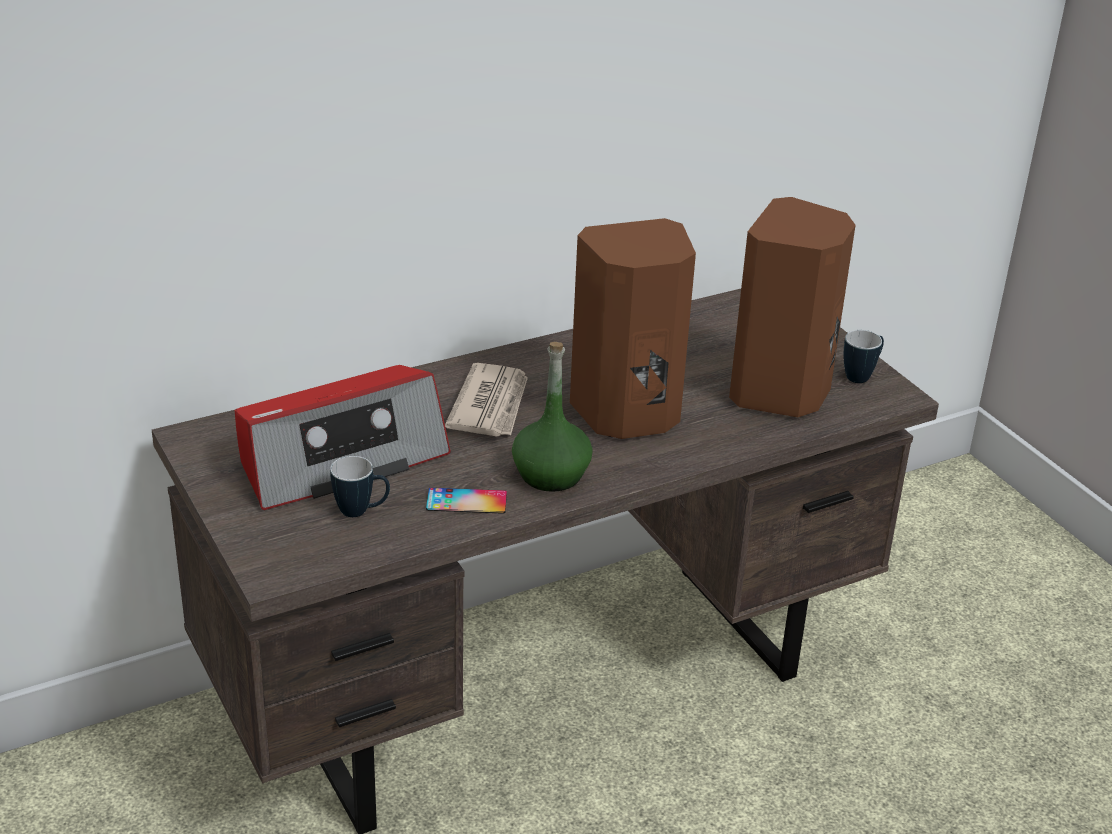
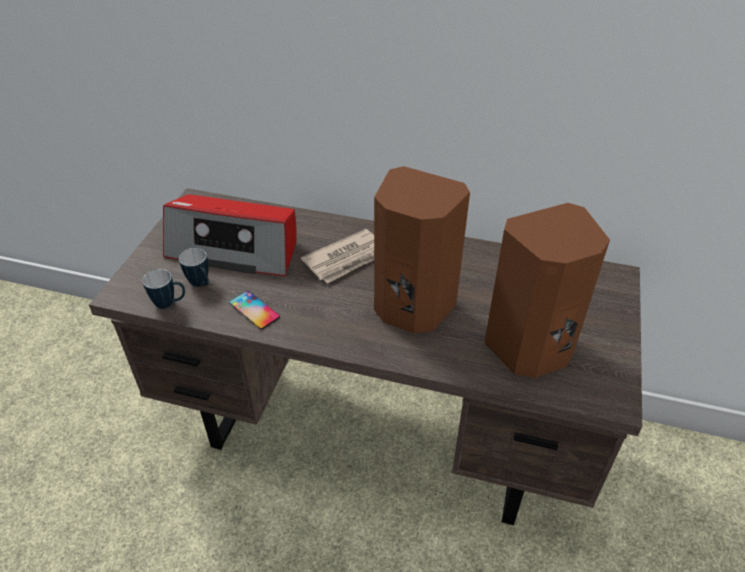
camera: 45 degrees right, 10 degrees up
(550, 474) = (317, 320): green bottle -> none
(862, 376) = (607, 370): mug -> mug (170, 303)

